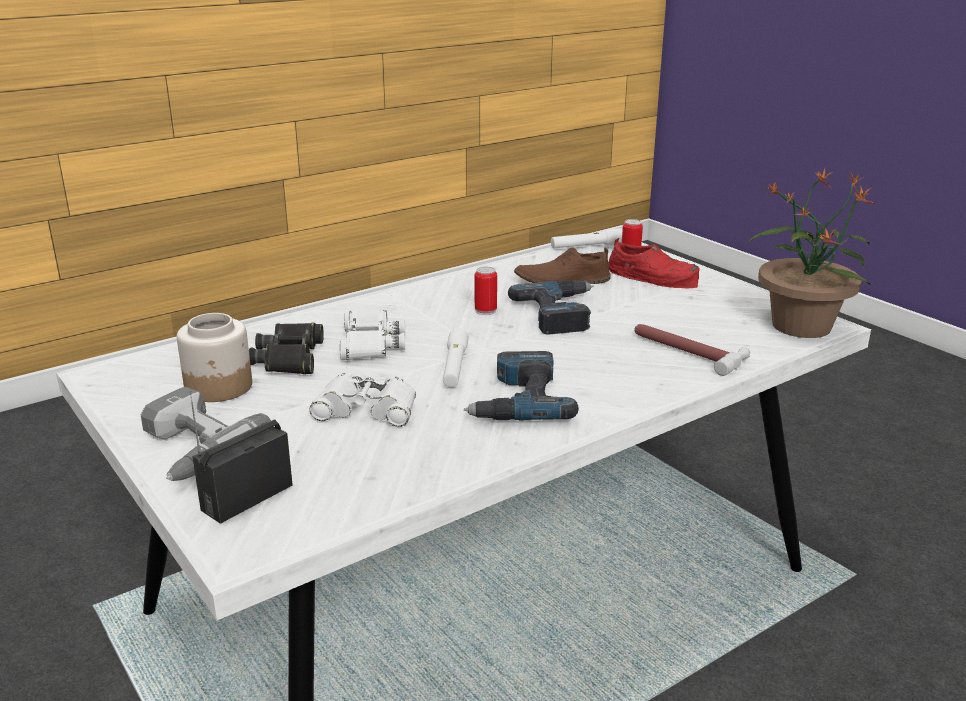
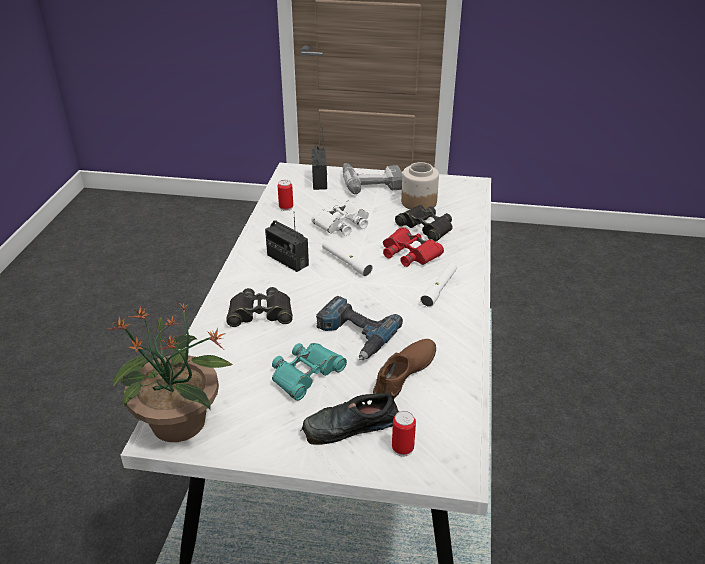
camera: 135 degrees right, 10 degrees up
(370, 344) = (409, 253): white binoculars -> red binoculars
(485, 311) = (400, 310): can -> can (286, 207)
(517, 400) = (287, 260): power drill -> radio
(587, 246) = (462, 445): white flashlight -> white flashlight (439, 289)
(630, 364) = (260, 313): none -> black binoculars
(647, 309) = (306, 374): none -> turquoise binoculars
(653, 277) = (349, 426): red shoe -> black shoe
(686, 351) = (239, 343): hammer -> none

